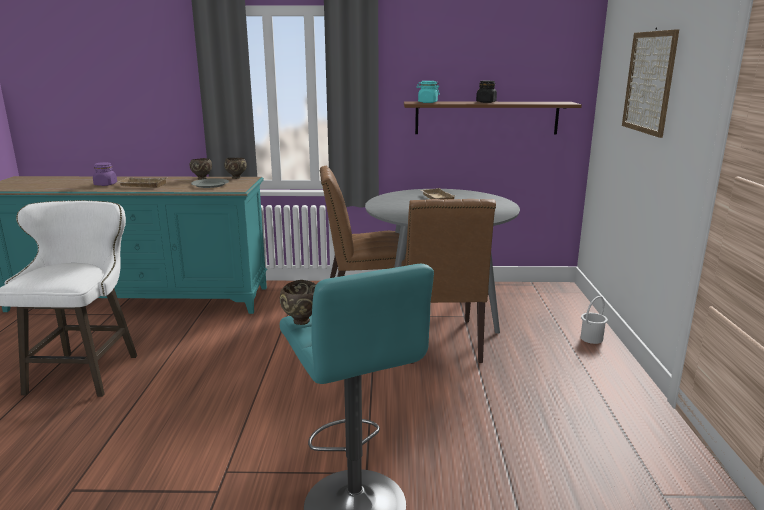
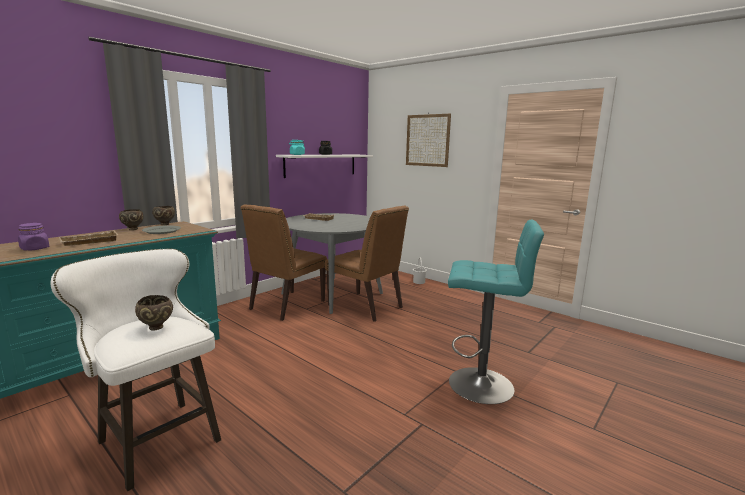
camera: 50 degrees left, 5 degrees down
(302, 322) = (469, 274): brown bowl -> brown bowl (157, 328)
(486, 118) = (321, 165): brown shelf -> white shelf

